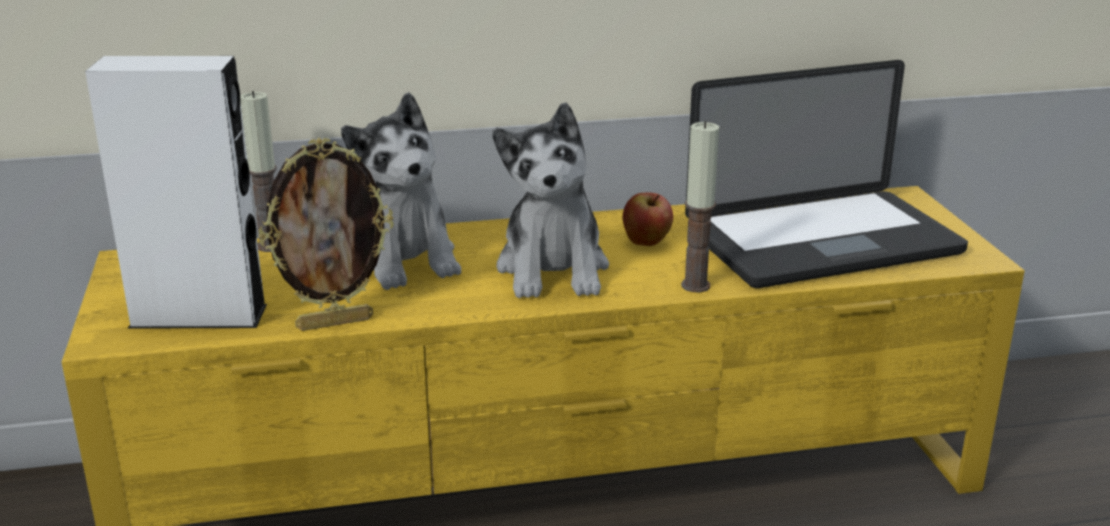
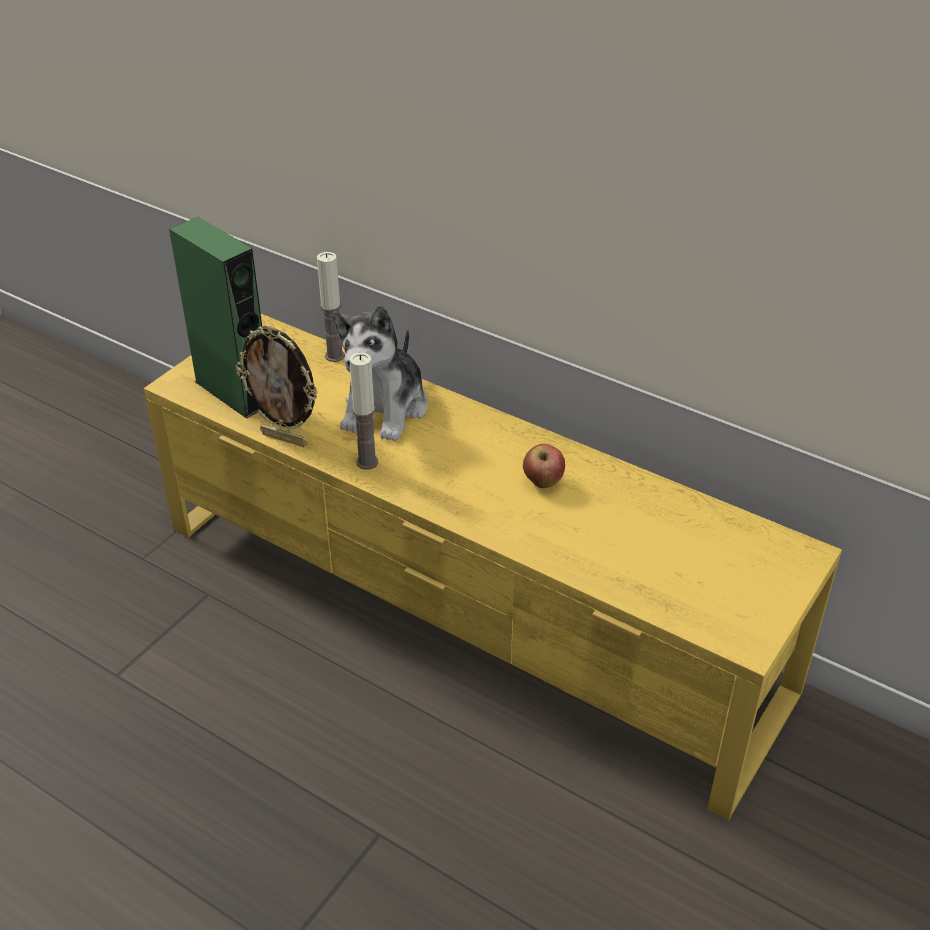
camera: 45 degrees right, 15 degrees up
(198, 316) = (233, 392): white speaker -> green speaker
(553, 269) = (452, 470): plush toy -> none
(695, 285) = (512, 538): candle -> candle (367, 462)
(822, 242) = (660, 556): laptop -> none

